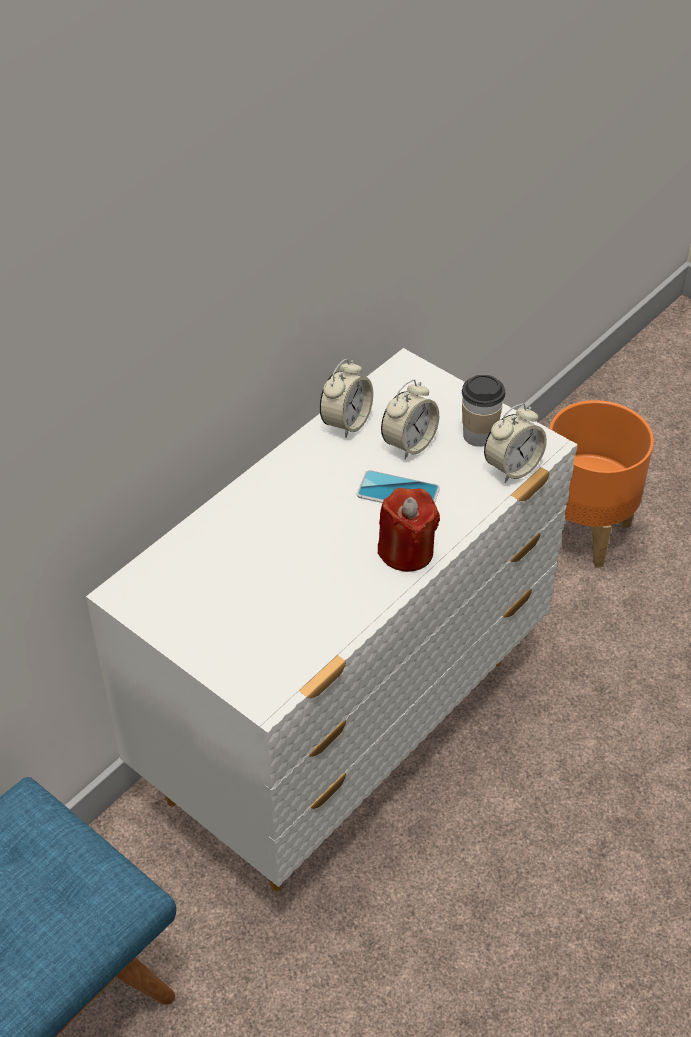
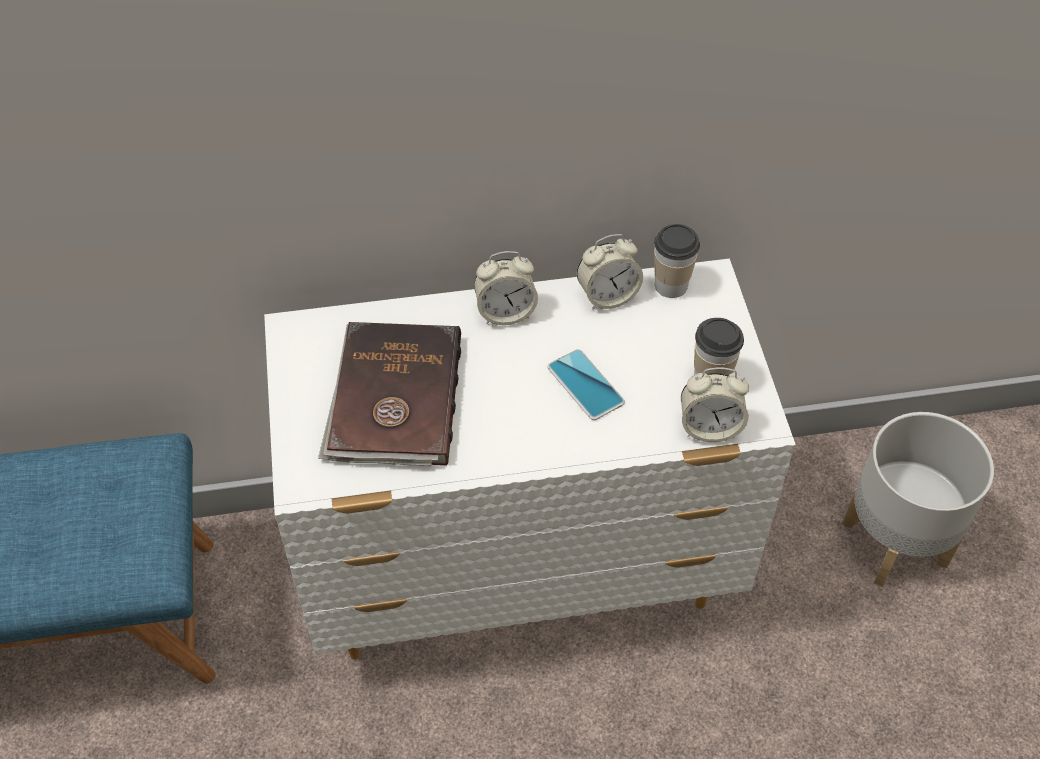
camera: 40 degrees right, 5 degrees up
(266, 591) = (393, 399): none -> brown book
(383, 389) = (671, 285): none -> cup
(406, 551) = (537, 441): red candle -> none
(409, 444) = (641, 348): alarm clock -> alarm clock (505, 312)
(583, 530) = (896, 542): orange planter -> grey planter

